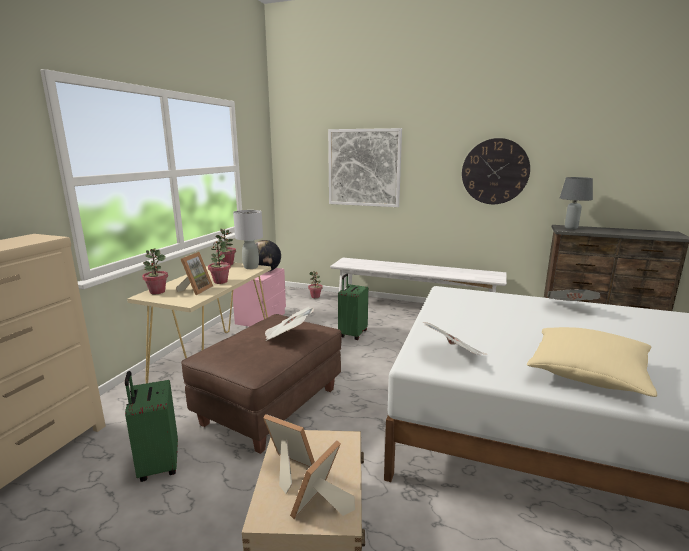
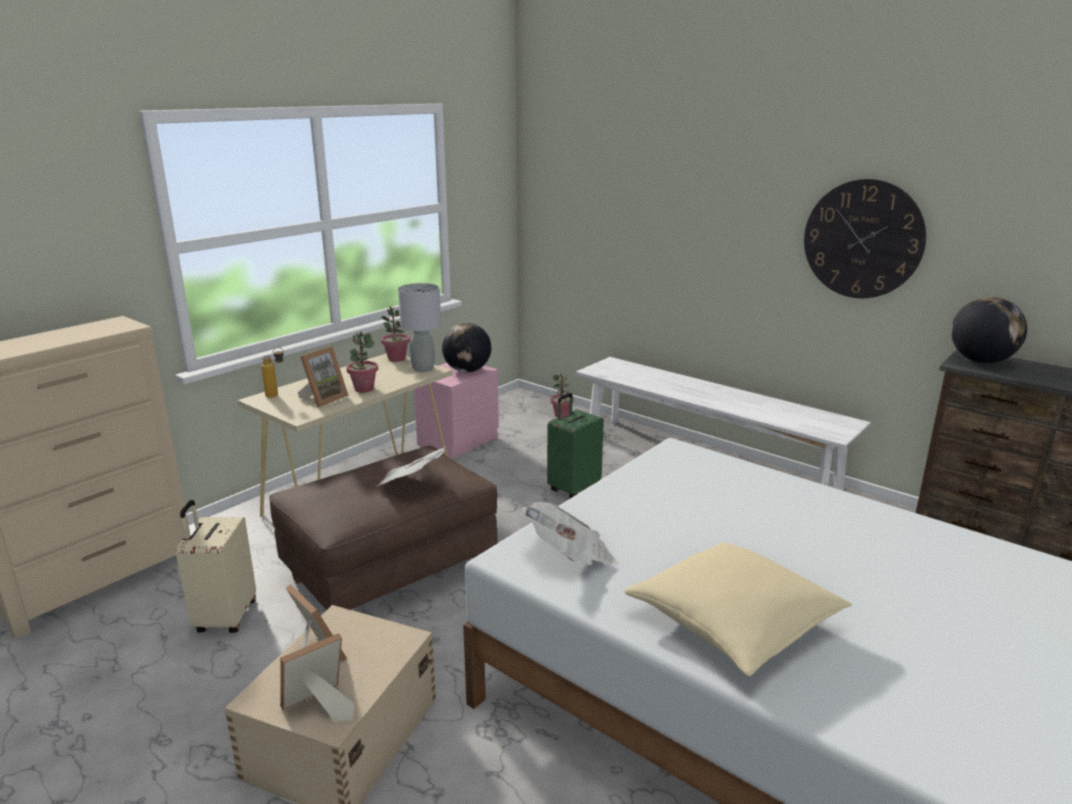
camera: 20 degrees right, 5 degrees up
(157, 292) = (277, 395): potted plant -> bottle
(158, 465) = (225, 617): green suitcase -> beige suitcase
(364, 168) = (649, 212): picture -> none
(570, 228) = (981, 361): grey table lamp -> globe
(570, 308) = (850, 514): newspaper -> none

